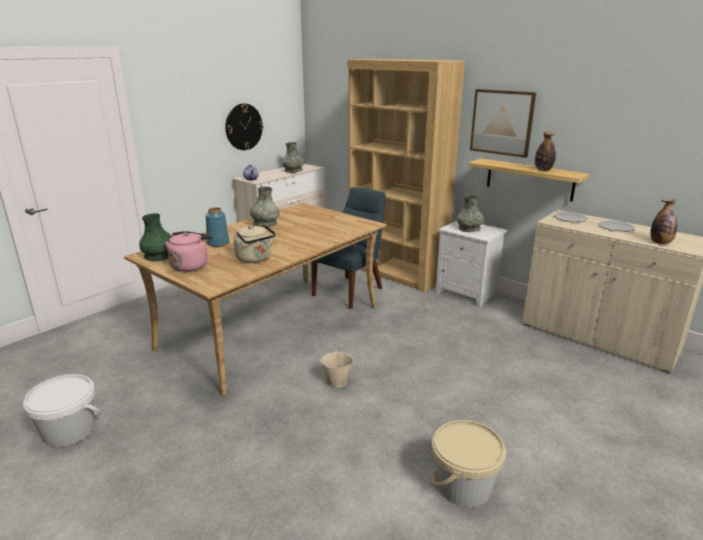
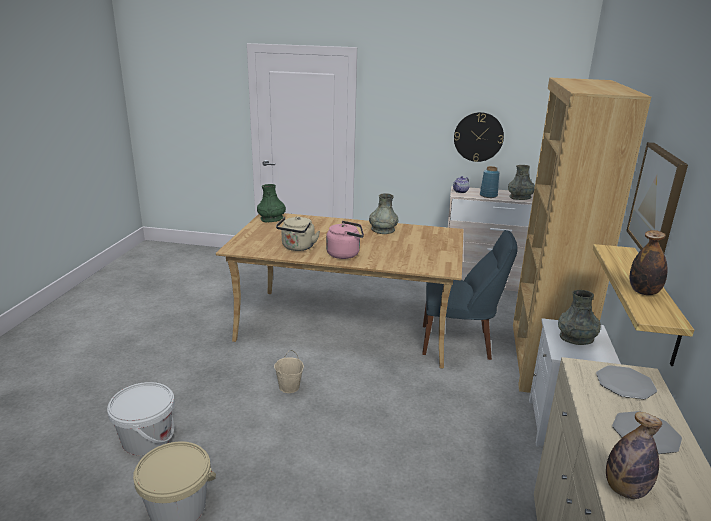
camera: 60 degrees right, 0 degrees up
(69, 431) = (165, 305): white bucket -> white bucket (147, 439)
(191, 265) = (263, 232): pink kettle -> pink kettle (345, 254)
(218, 243) = (316, 228): blue vase -> blue vase (488, 196)

